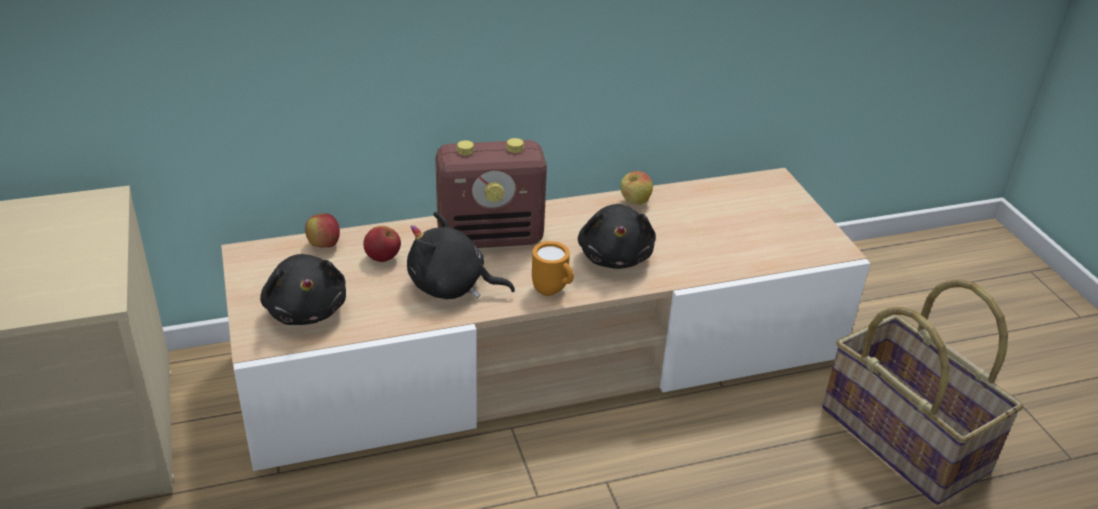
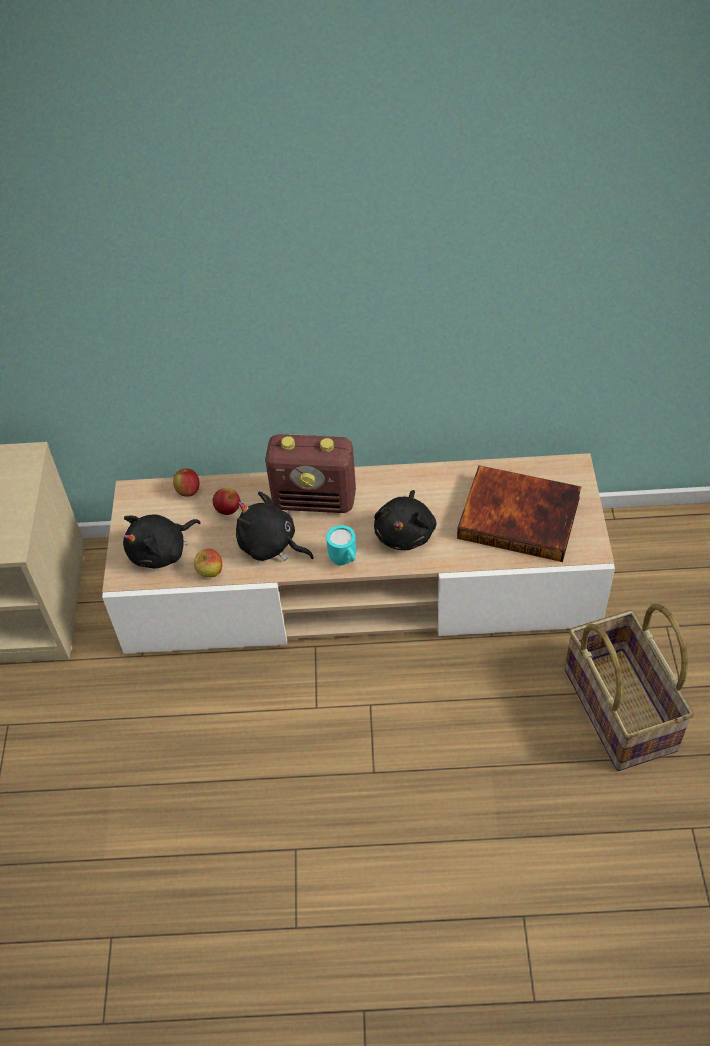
camera: 20 degrees right, 15 degrees up
(306, 309) = (161, 552): black plush toy -> black plush toy turned 60 degrees clockwise
(553, 291) = (345, 561): orange mug -> turquoise mug
(634, 202) = (442, 477): apple -> apple (210, 572)
(740, 227) = (520, 516): none -> book

